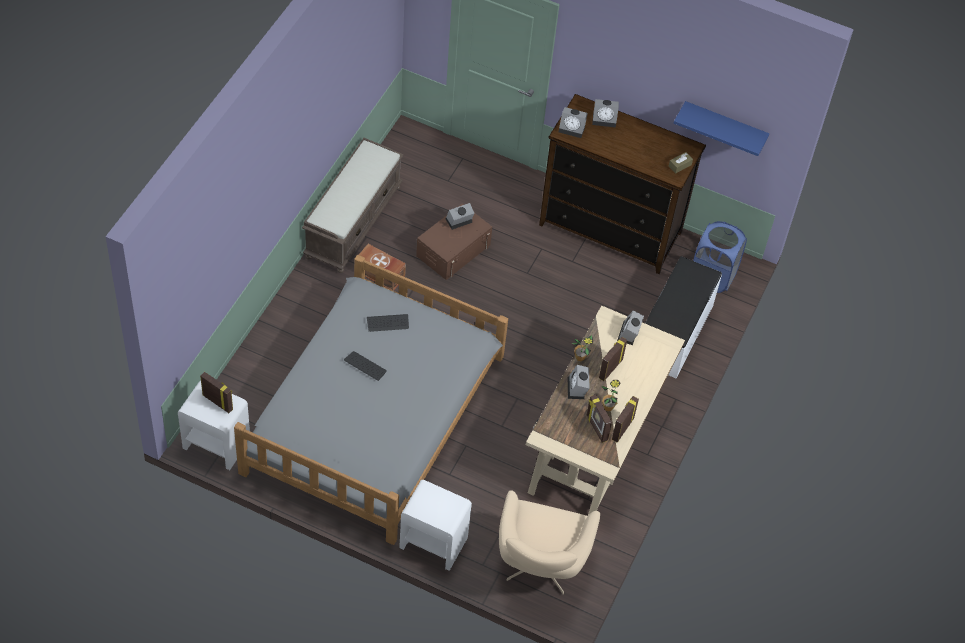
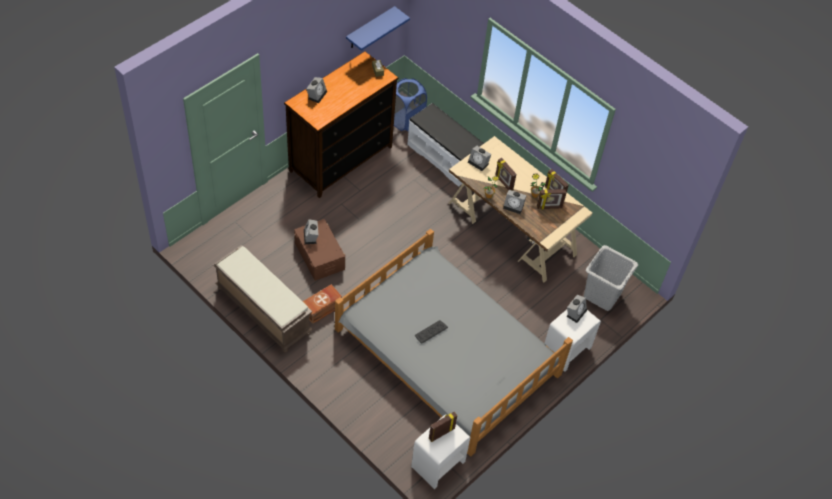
camera: 70 degrees left, 0 degrees up
(388, 323) = (397, 306): keyboard -> none
(540, 566) = (602, 295): beige armchair -> grey laundry basket
(572, 128) = (317, 115): alarm clock -> alarm clock (576, 312)

